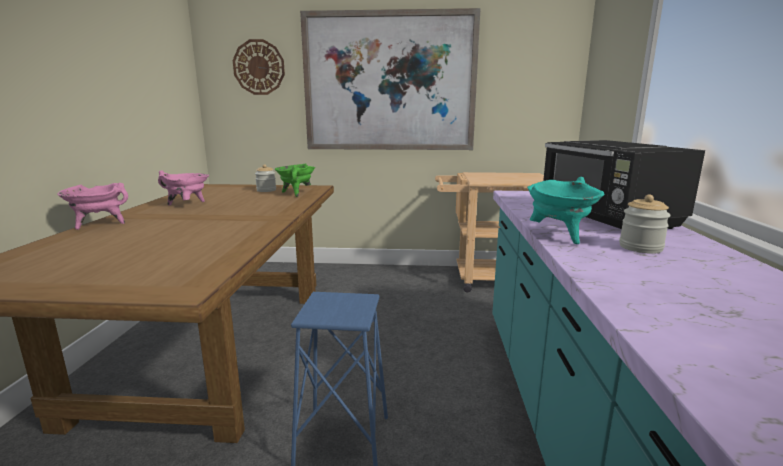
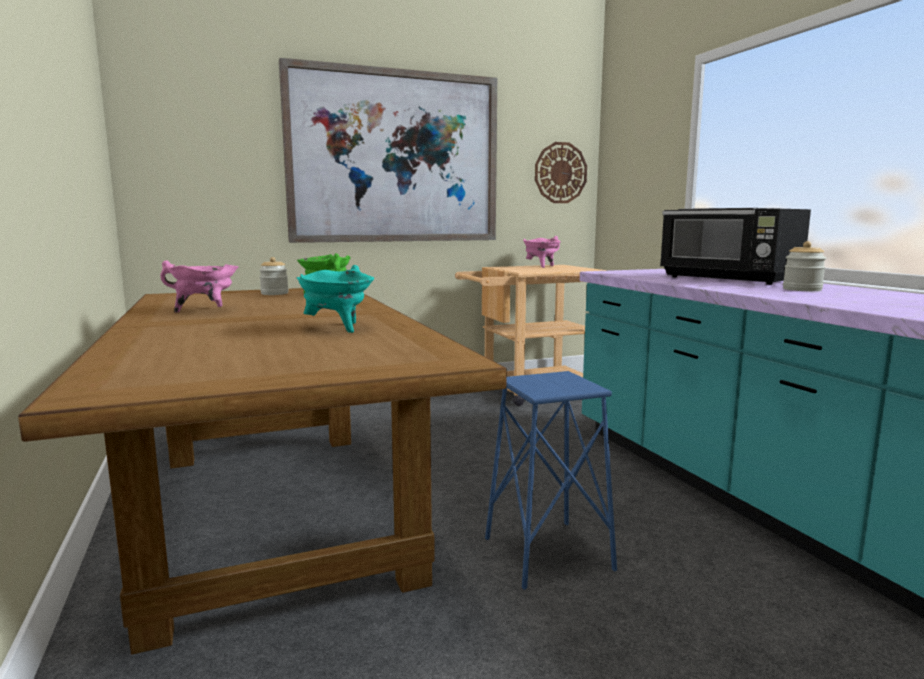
camera: 25 degrees left, 5 degrees down
(99, 224) = (133, 333): pink cooking pot -> pink cooking pot (541, 266)
(259, 67) = (213, 129): wall clock -> wall clock (560, 173)
(560, 236) = (731, 289): turquoise cooking pot -> turquoise cooking pot (337, 328)

